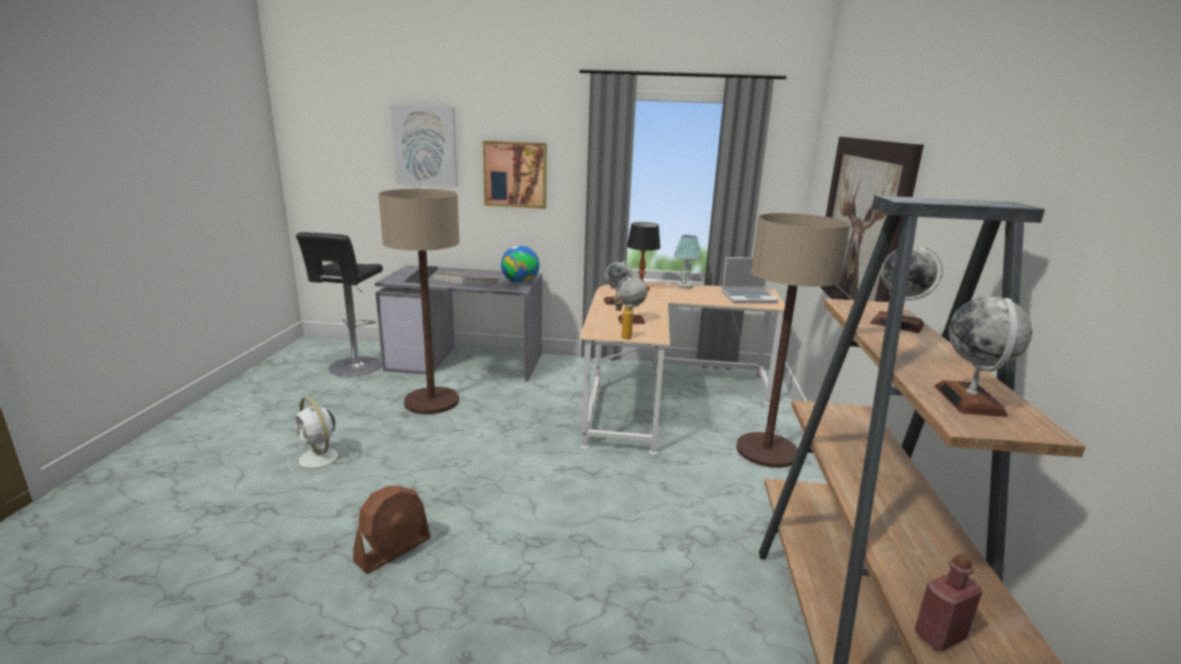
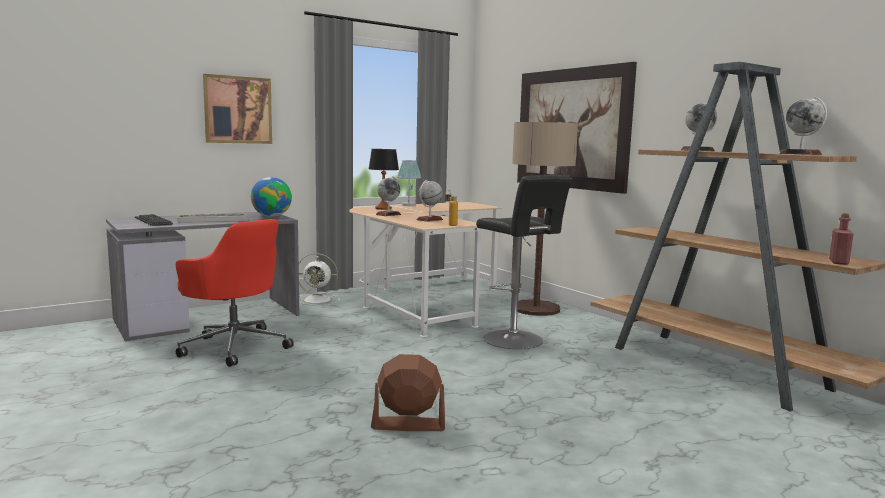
camera: 40 degrees left, 10 degrees down
(319, 459) = (205, 407): white fan -> white fan (318, 300)
(354, 368) = (80, 347): black stool -> black stool (516, 340)
(393, 550) = (408, 424): brown fan -> brown fan turned 90 degrees counterclockwise
(425, 146) = (131, 77): picture -> none
(431, 401) = (234, 346): floor lamp -> red office chair
(749, 297) = (464, 205): laptop -> none

